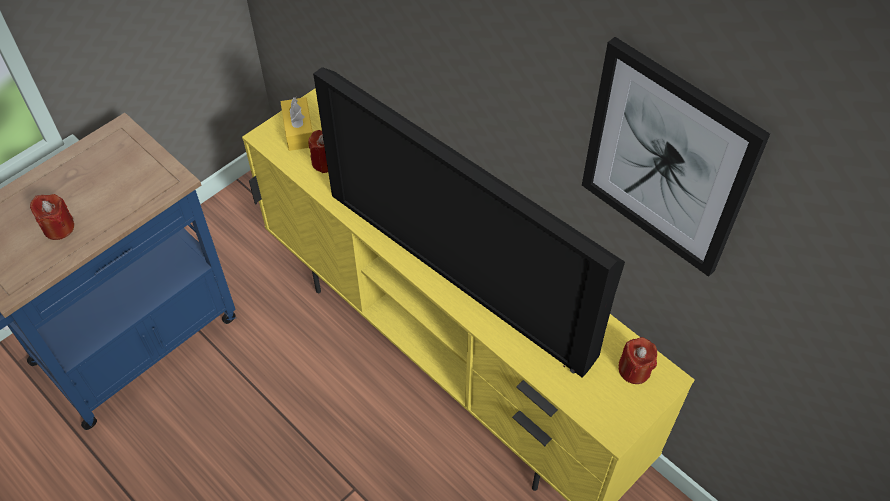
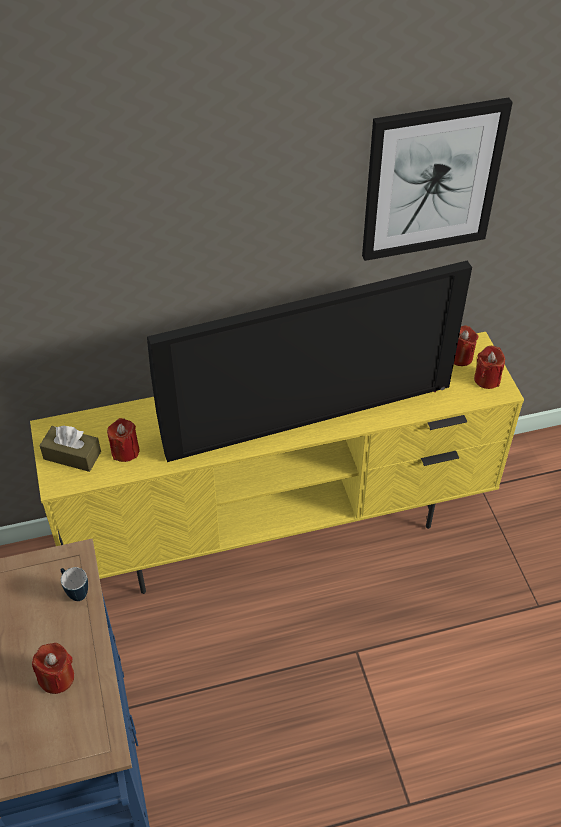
camera: 60 degrees left, 5 degrees down
(142, 197) = (75, 592): none -> mug
(298, 131) = (72, 455): yellow tissue box -> brown tissue box
(621, 409) = (487, 379): none -> red candle

